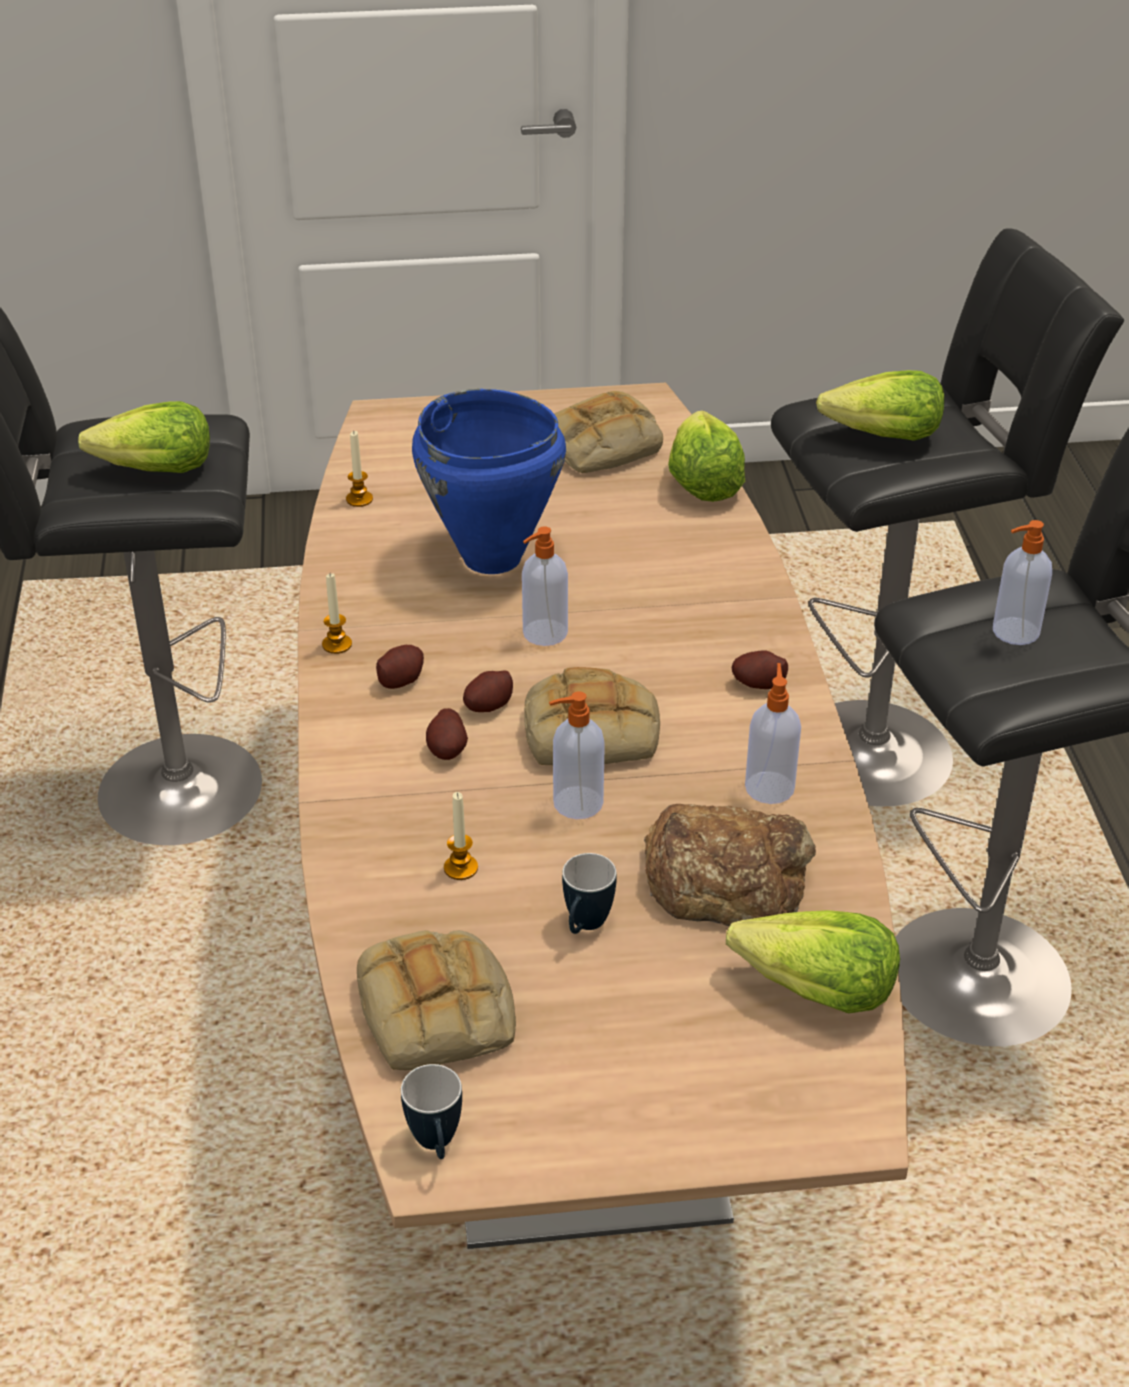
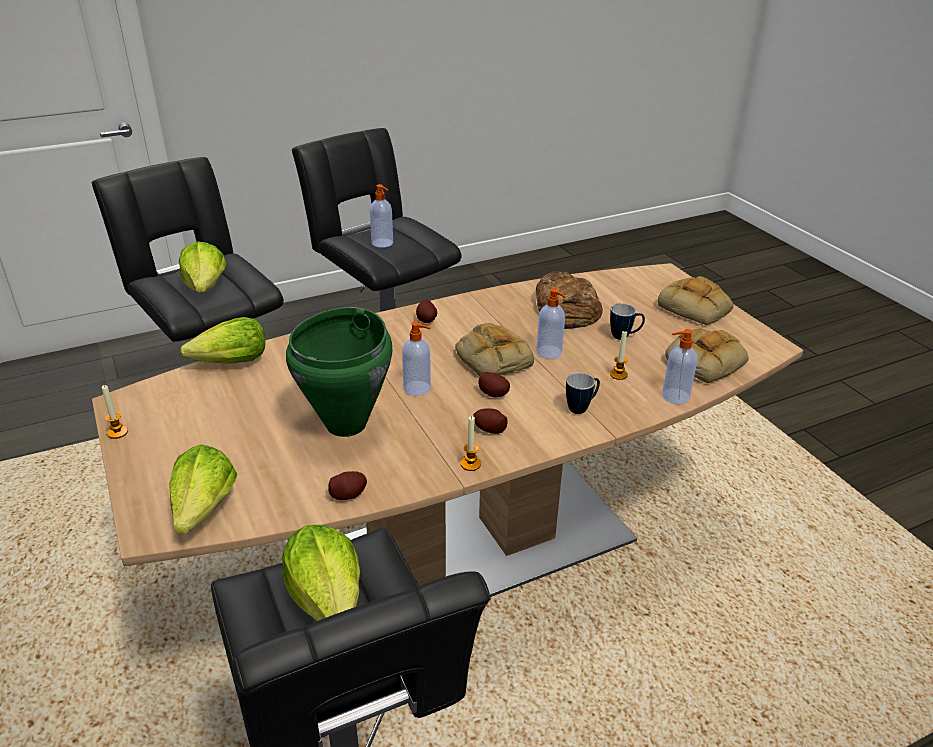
camera: 110 degrees left, 5 degrees down
(359, 499) = (289, 504): candle -> candle (117, 432)
(436, 1146) = (765, 347): mug -> mug (581, 408)
(447, 750) = (538, 398): potato -> potato (348, 494)
(492, 558) = (347, 424): blue cooking pot -> green cooking pot
(602, 446) = (190, 408): bread -> bread (696, 308)
(769, 786) = (501, 307): soap dispenser -> soap dispenser (674, 396)
(815, 991) = (611, 285): lettuce -> lettuce (204, 509)

